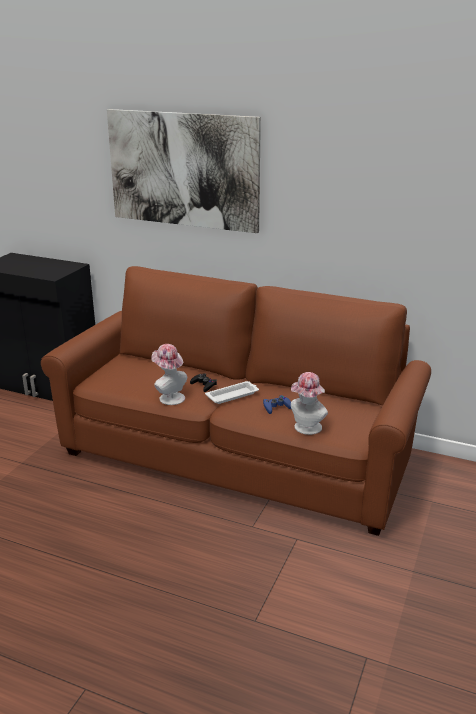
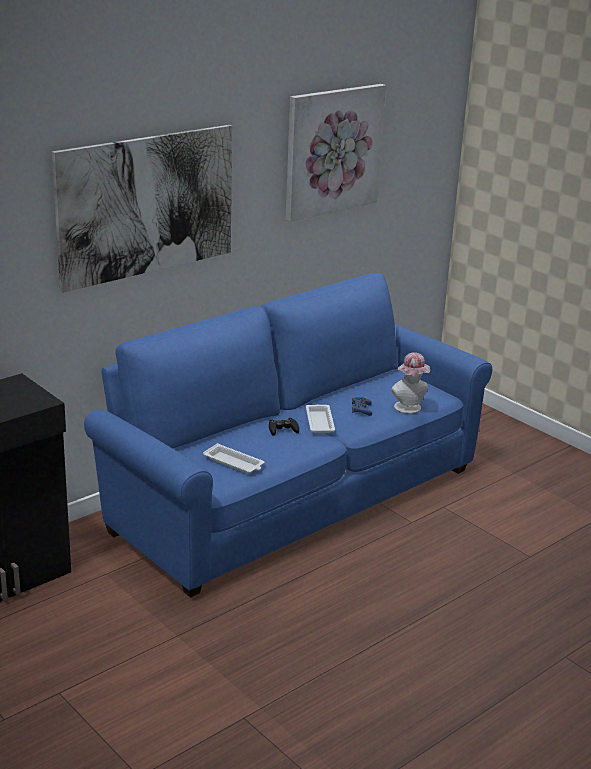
camera: 65 degrees left, 0 degrees up
(133, 381) = (234, 463): none -> white tray
(169, 397) = (293, 452): hat -> none
(238, 455) = (291, 495): brown sofa -> blue sofa
(383, 168) = (332, 151): none -> picture

